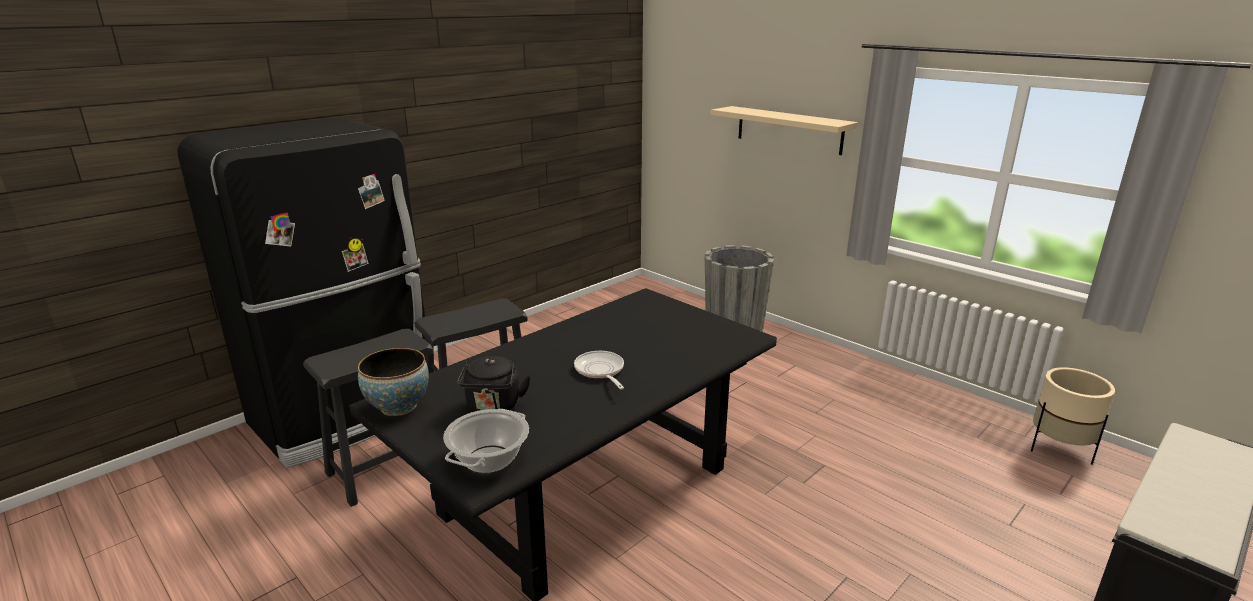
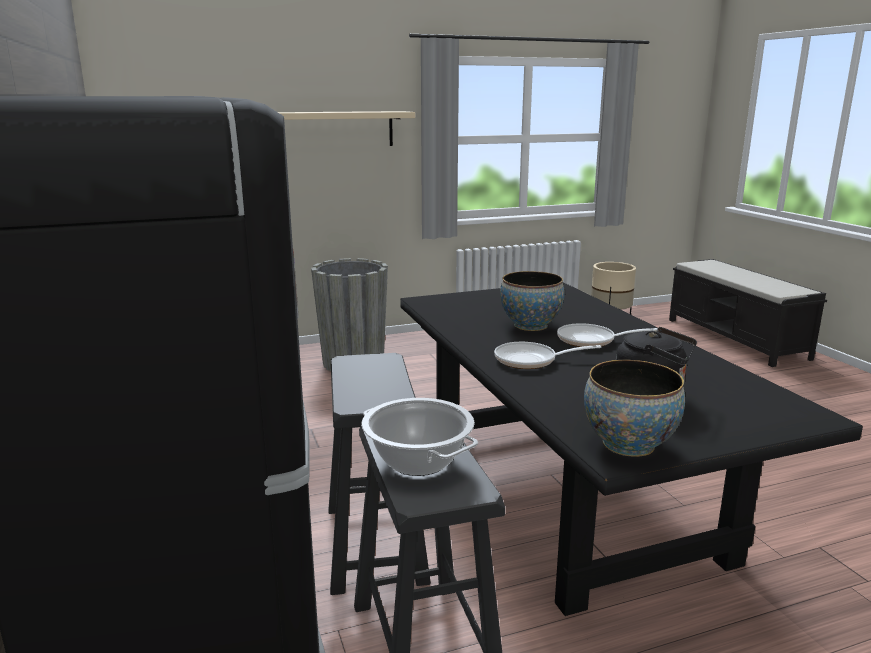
camera: 65 degrees left, 5 degrees down
(489, 459) = (768, 407): cooking pot -> cooking pot (417, 461)
(535, 355) = (531, 360): none -> frying pan
(619, 343) = (530, 325): none -> bowl

